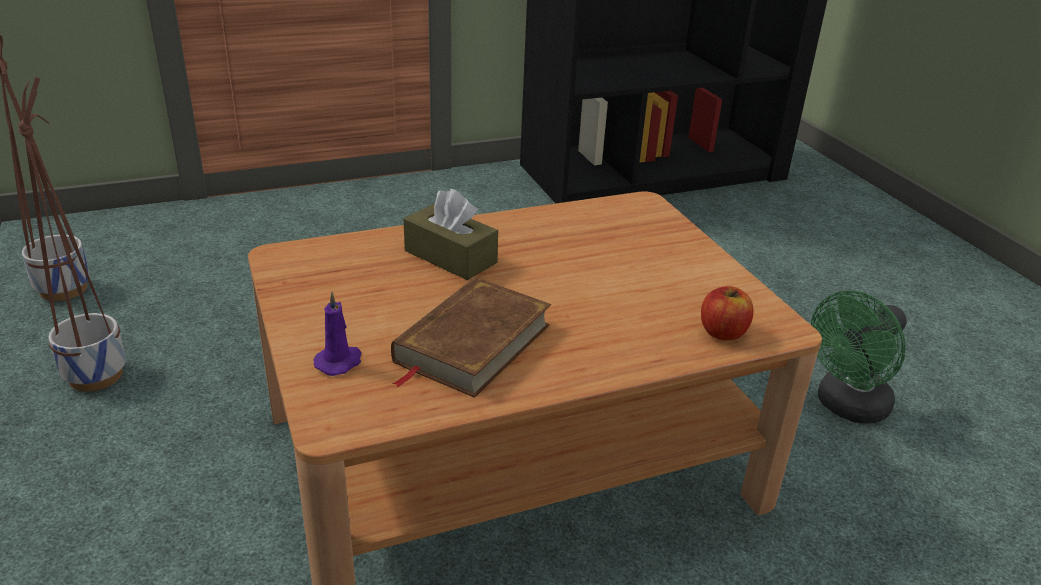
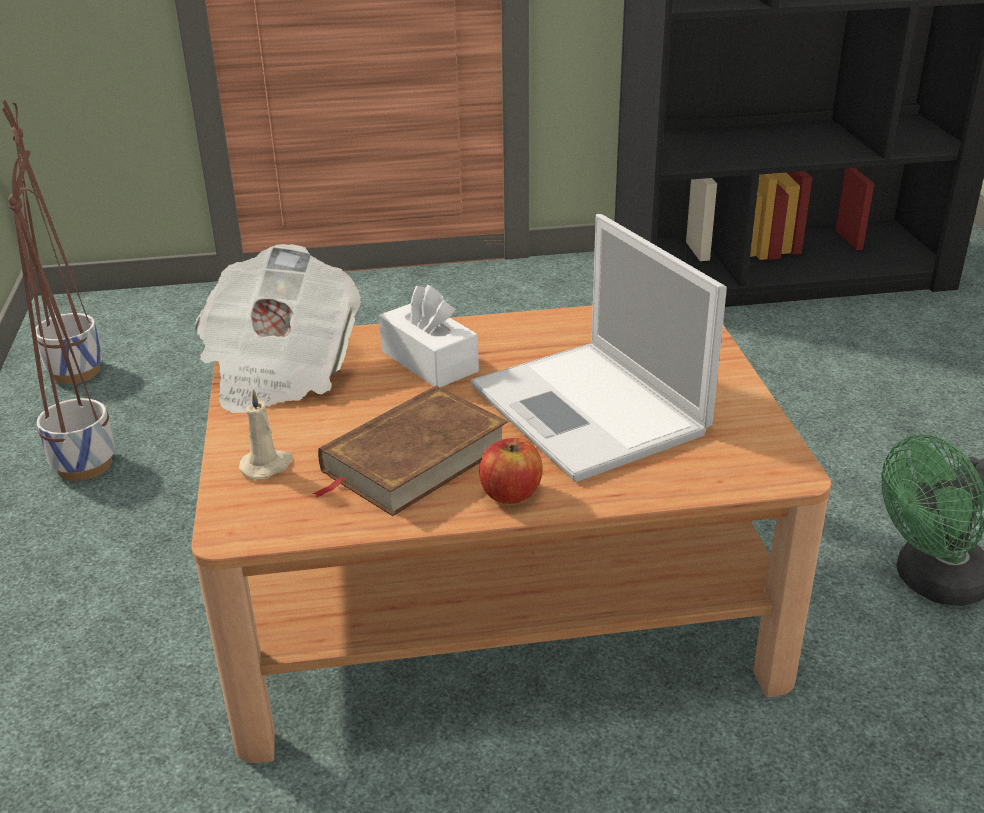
camera: 15 degrees right, 0 degrees up
(316, 272) = (279, 369): none -> newspaper
(340, 362) = (267, 466): purple candle -> beige candle
(450, 257) = (429, 361): brown tissue box -> white tissue box
(606, 290) = (591, 411): none -> laptop
(722, 332) = (708, 469): apple -> apple (510, 493)

